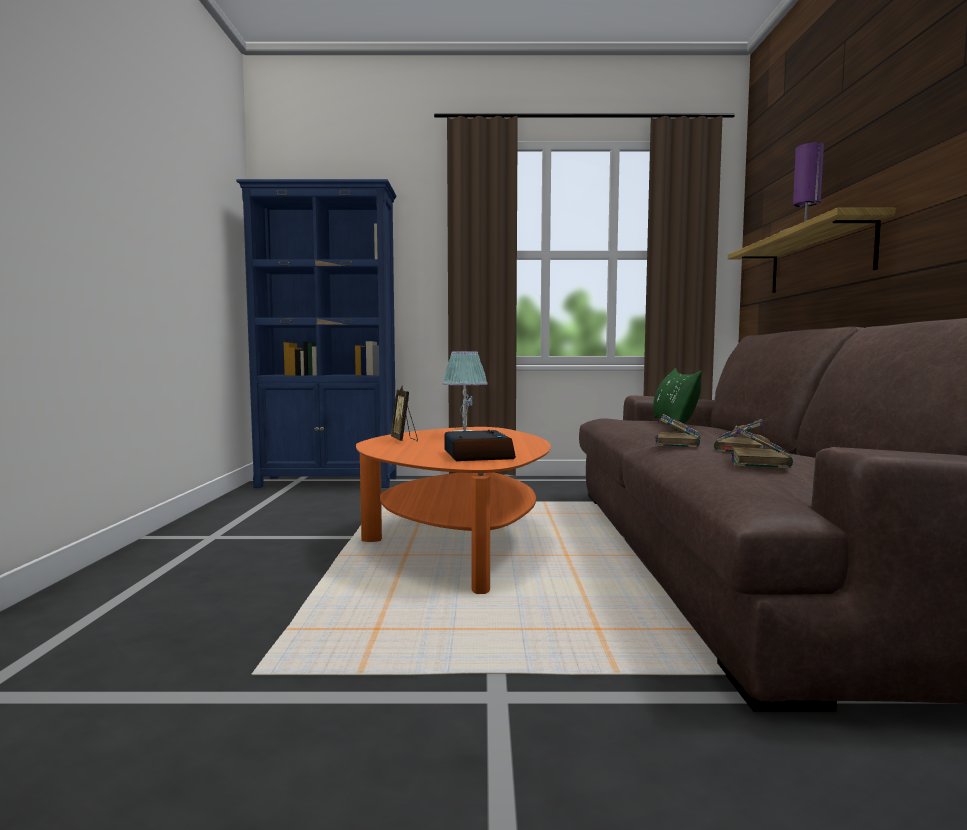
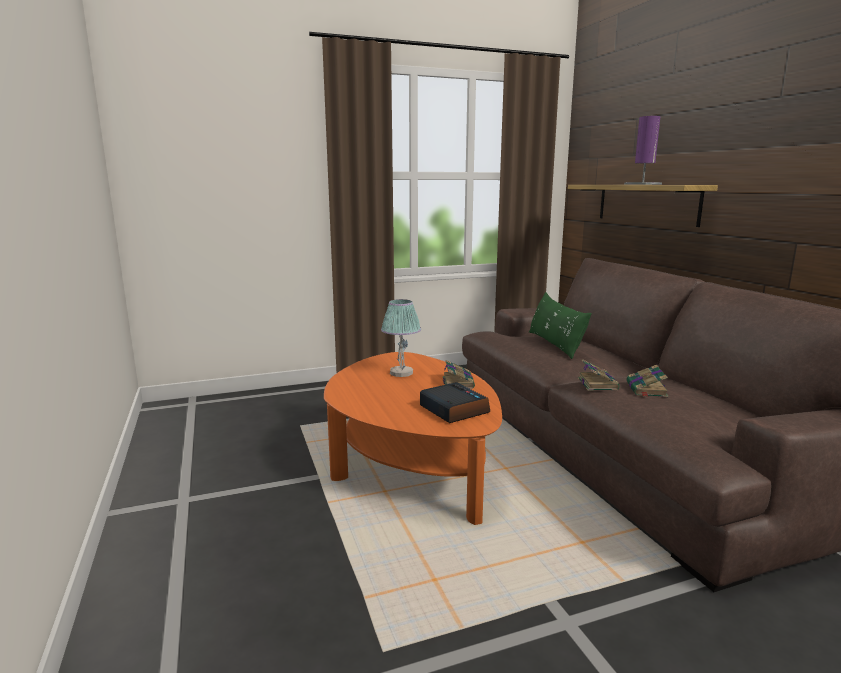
camera: 20 degrees left, 10 degrees up
(329, 482) = (226, 403): blue bookcase -> none
(404, 440) = (360, 388): picture frame -> none
(758, 462) = (677, 410): book -> book (458, 382)

